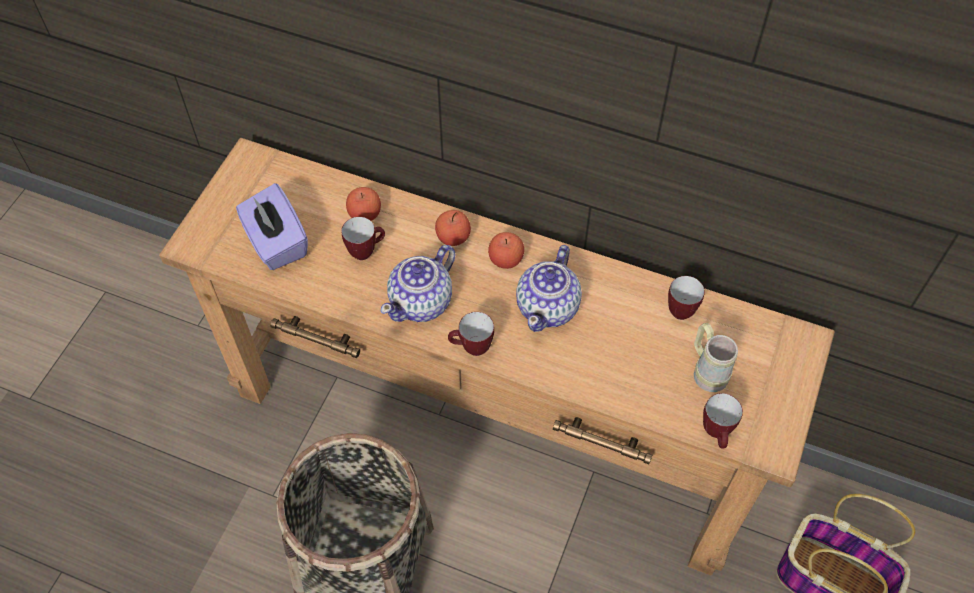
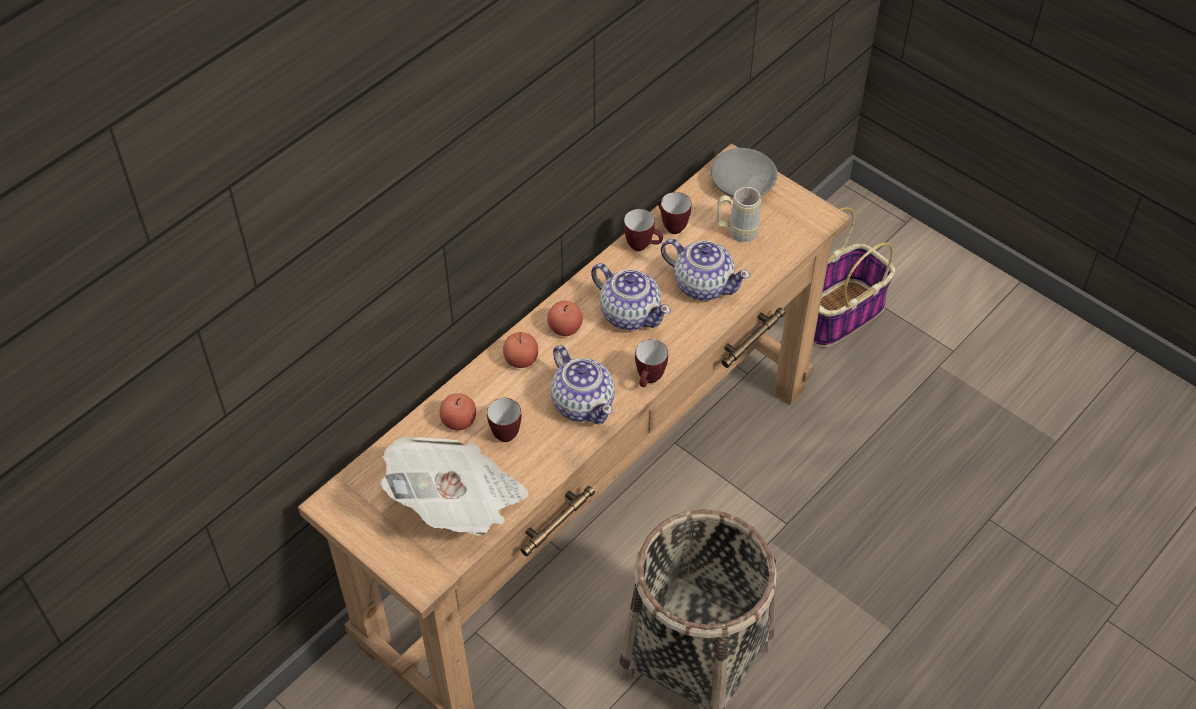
camera: 70 degrees left, 5 degrees down
(276, 243) = (458, 503): purple tissue box -> newspaper
(617, 360) = (703, 284): none -> teapot
(717, 434) = (795, 246): mug -> mug (643, 246)
(779, 358) = (743, 184): none -> grey bowl

